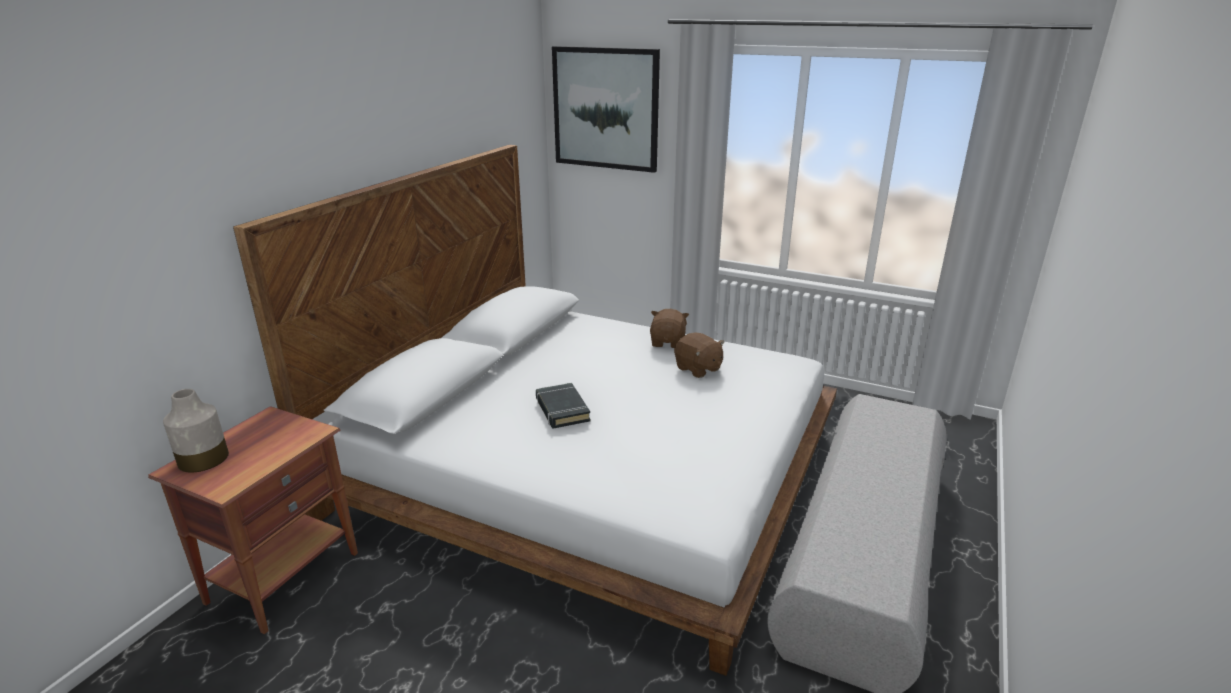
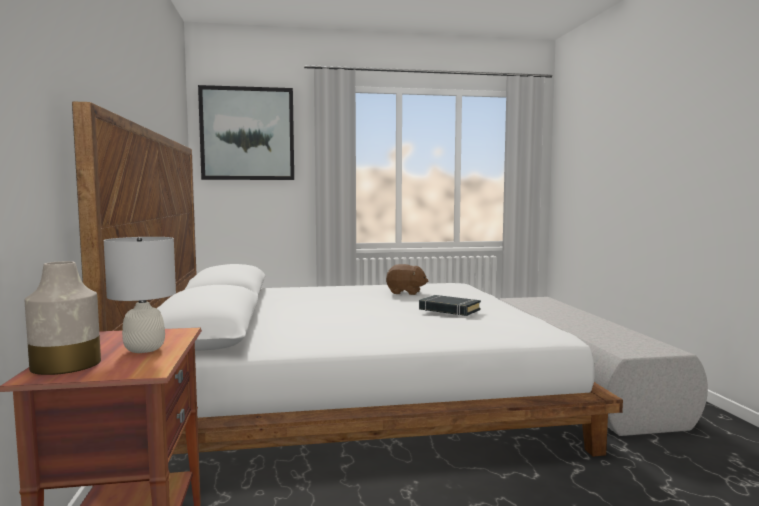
camera: 35 degrees left, 20 degrees down
(261, 456) = (145, 350): none -> grey table lamp
(562, 410) = (352, 316): black book -> black book (449, 310)
(668, 342) = (361, 288): brown plush toy -> none

